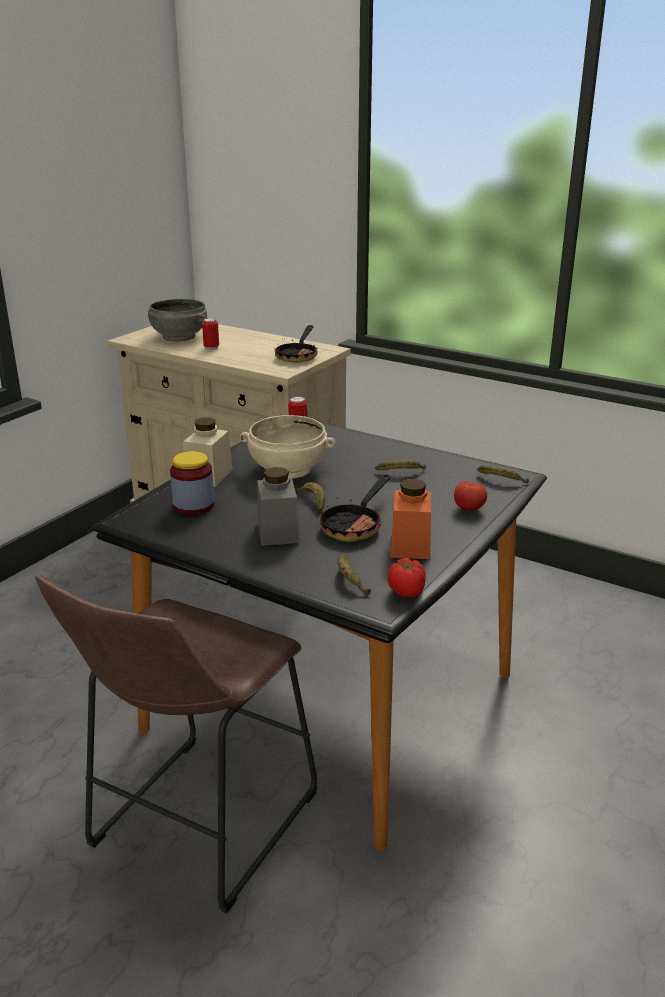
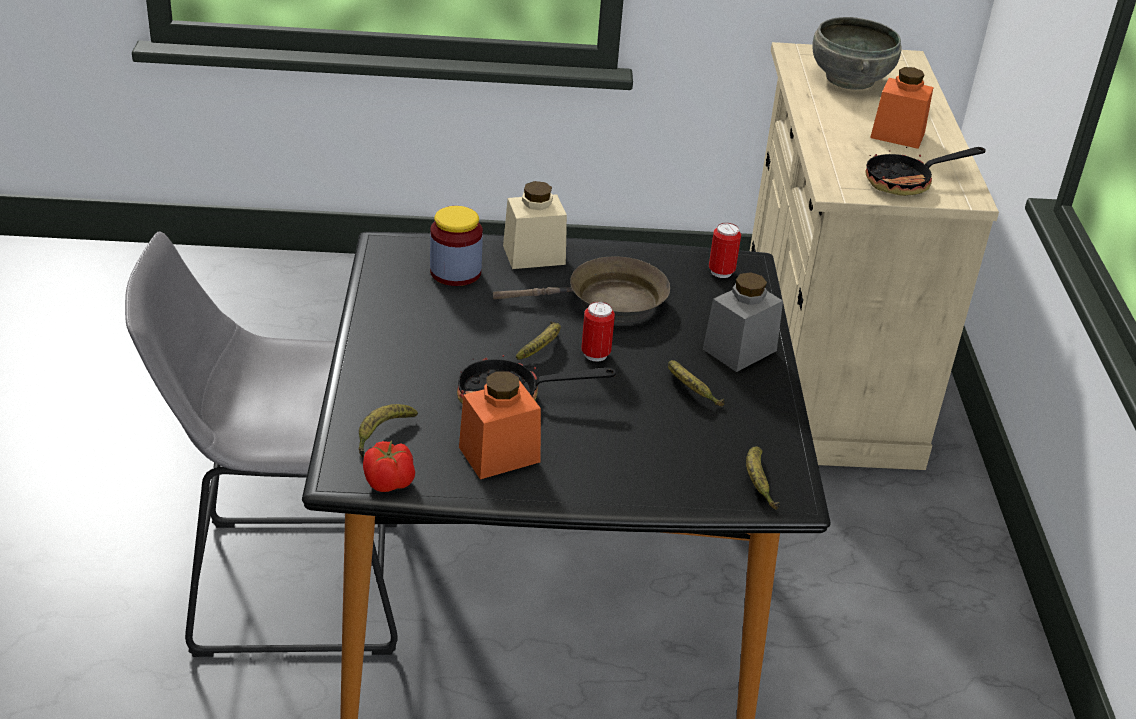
camera: 55 degrees right, 10 degrees up
(196, 827) = (284, 584): brown stool -> grey stool
(211, 348) = (844, 113): can -> can (595, 354)
(251, 344) = (897, 135): none -> orange jar
(278, 532) = (445, 349): grey jar -> grey jar (739, 350)
(288, 469) = (608, 302): beige bowl -> brown frying pan
(469, 509) = (641, 476): tomato -> none

